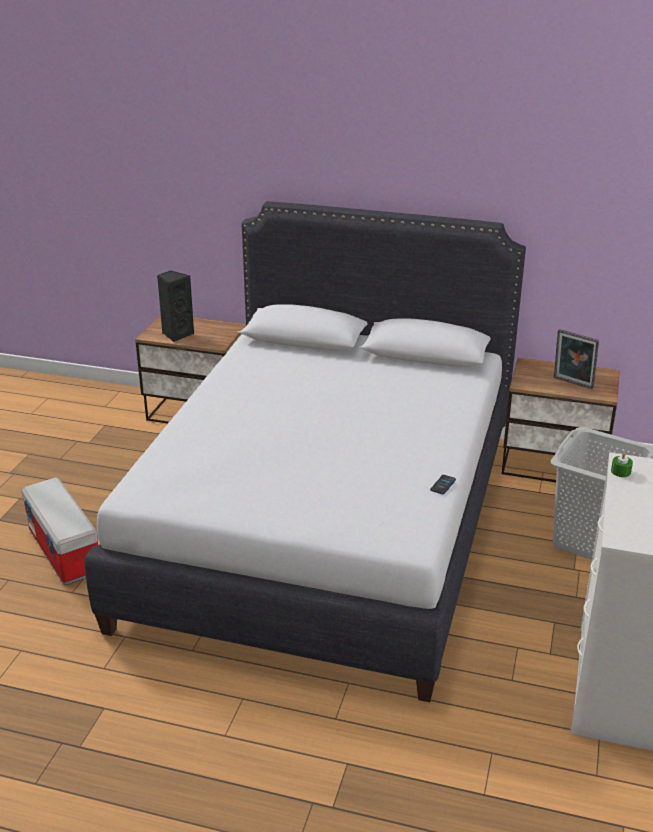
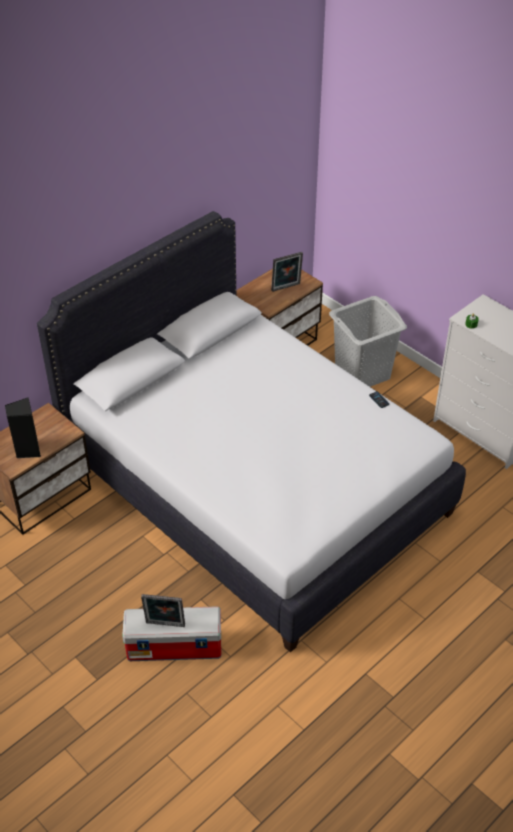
camera: 60 degrees left, 15 degrees up
(48, 505) = (165, 626): none -> picture frame

